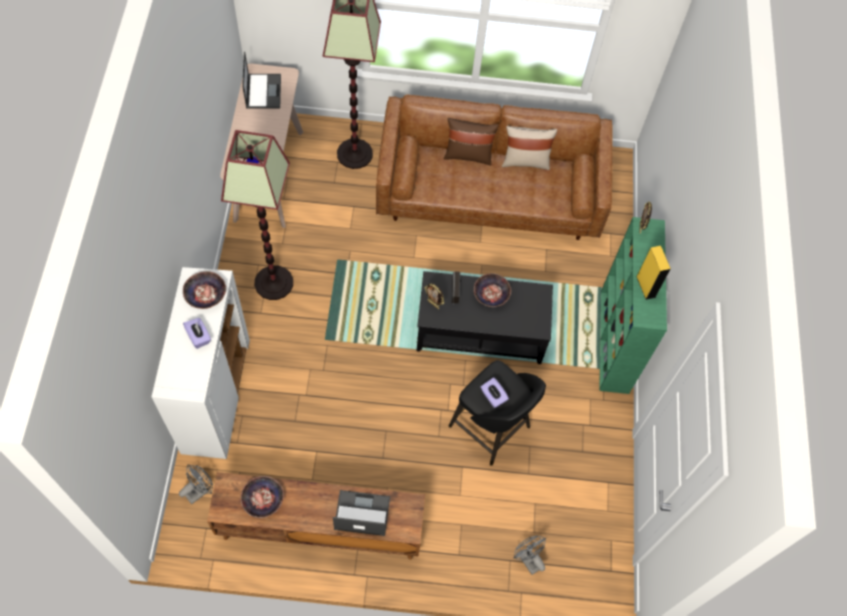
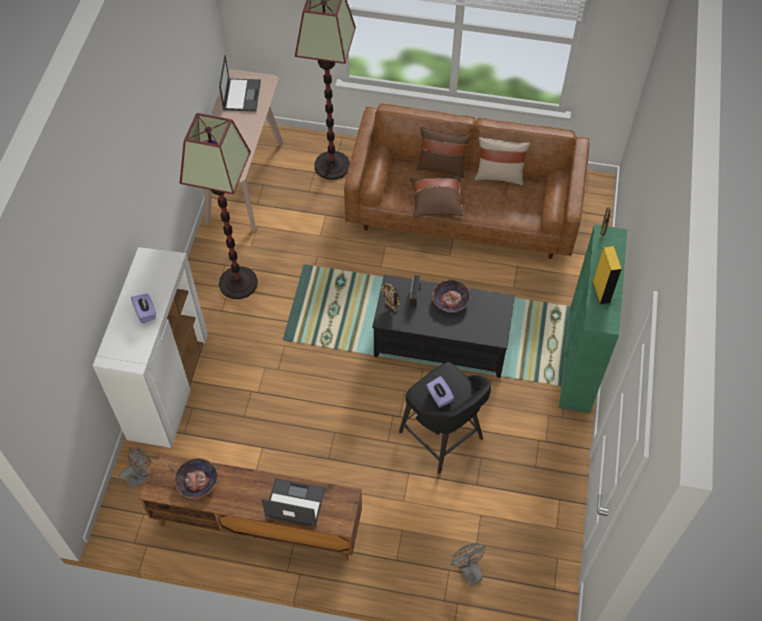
camera: 10 degrees right, 5 degrees down
(205, 294) = (157, 273): bowl -> none
(467, 193) = (436, 203): none -> brown pillow

